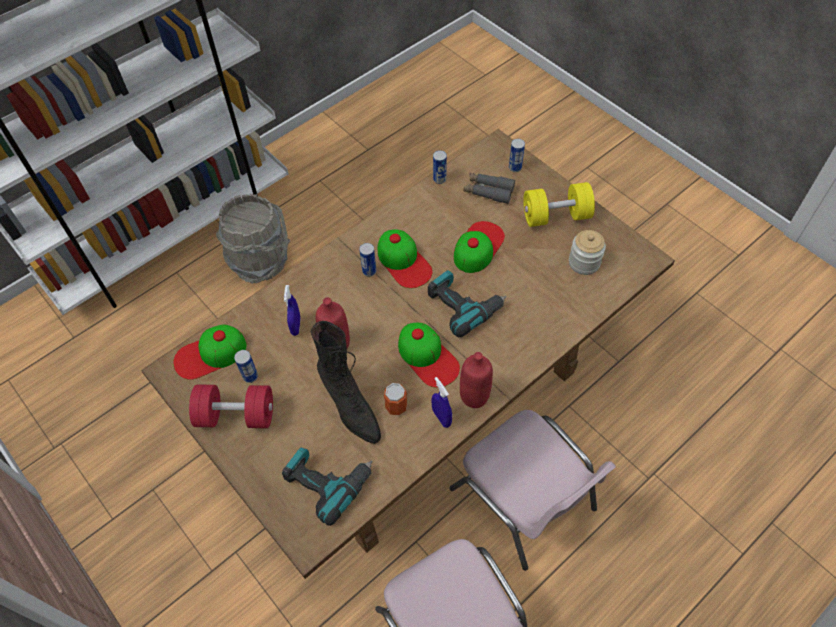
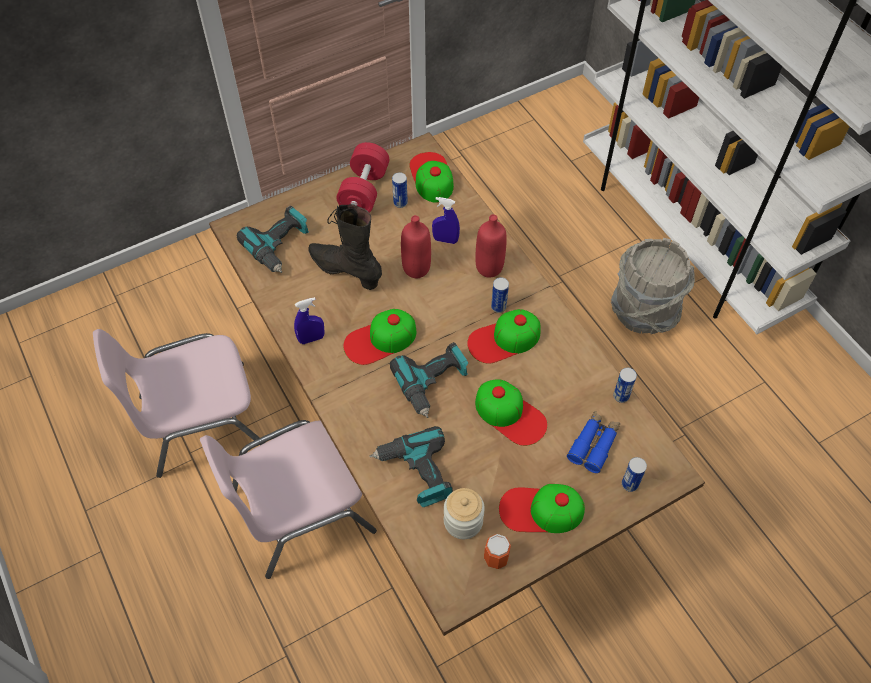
camera: 100 degrees right, 0 degrees up
(350, 407) = (345, 270): black boot -> black boot turned 60 degrees clockwise
(396, 406) = (334, 305): can -> can (496, 558)
(474, 396) = (324, 370): red bottle -> red bottle (489, 267)
(488, 191) = (594, 444): grey binoculars -> blue binoculars
(554, 301) = (416, 473): none -> power drill
(556, 216) = (541, 510): yellow dumbbell -> cap

